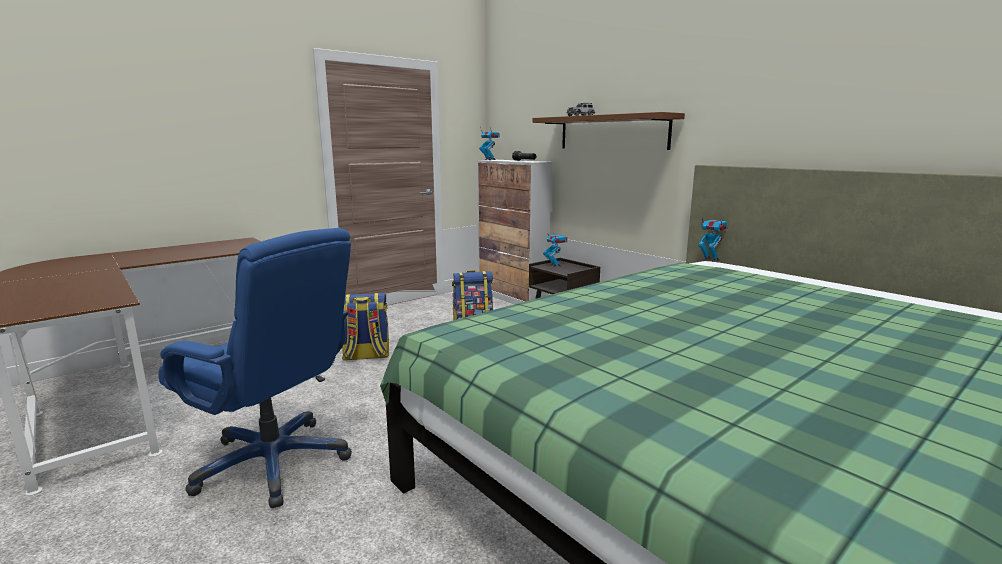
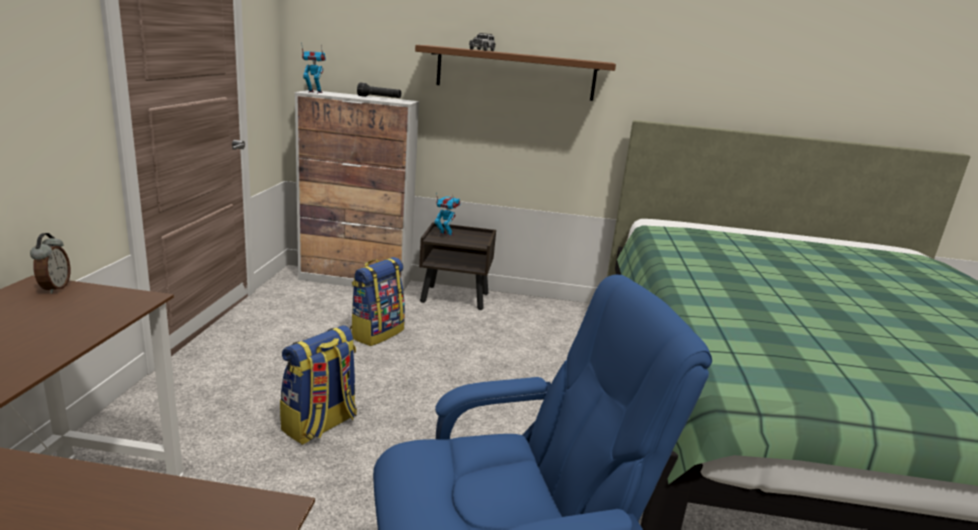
camera: 45 degrees left, 5 degrees up
(246, 241) = (54, 288): none -> alarm clock
(710, 260) = (653, 218): toy robot -> none

